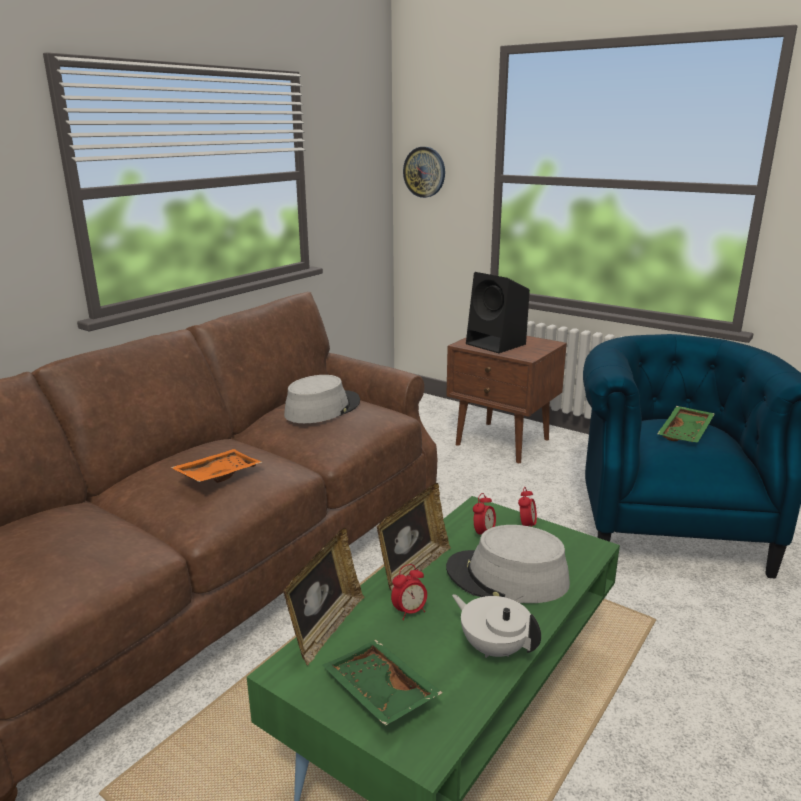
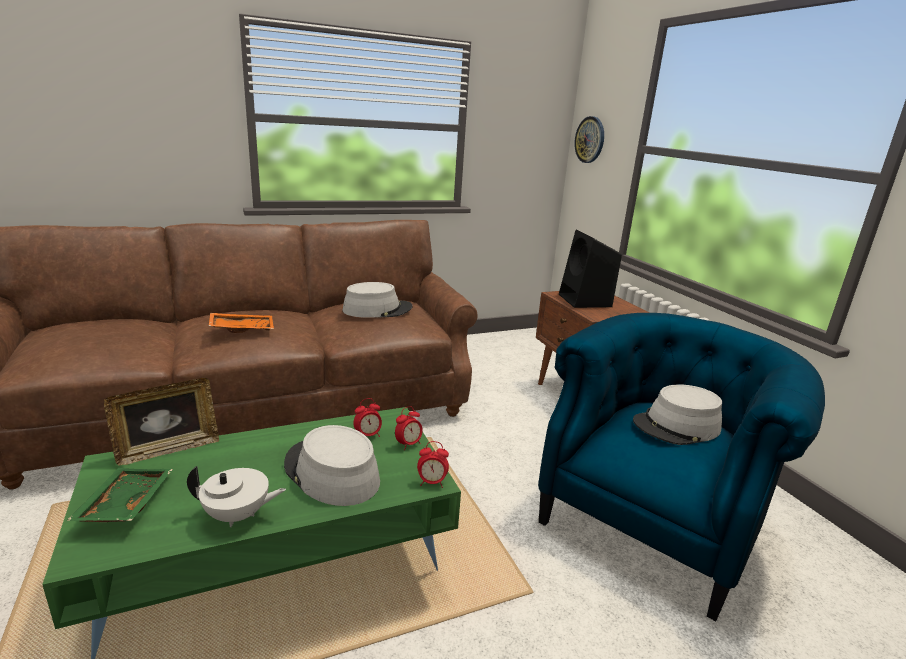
camera: 30 degrees right, 0 degrees up
(409, 611) = (230, 464): alarm clock -> alarm clock (432, 482)
(413, 568) = (281, 437): picture frame -> none
(494, 647) = (238, 515): white teapot -> white teapot turned 105 degrees clockwise
(686, 433) = (677, 426): green tray -> grey hat

